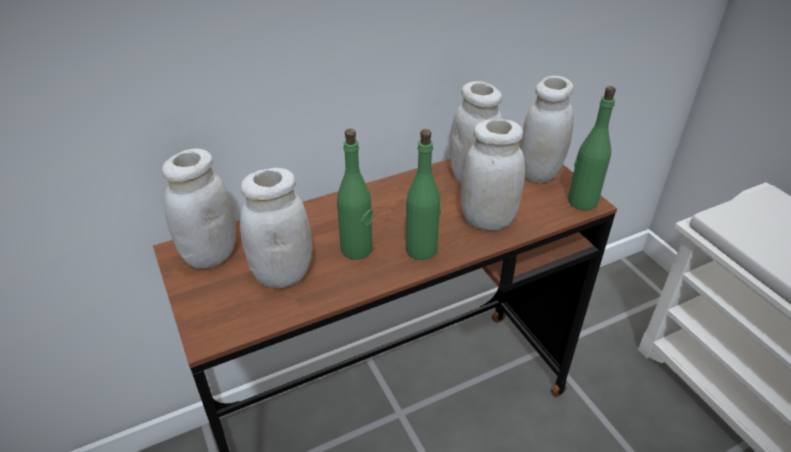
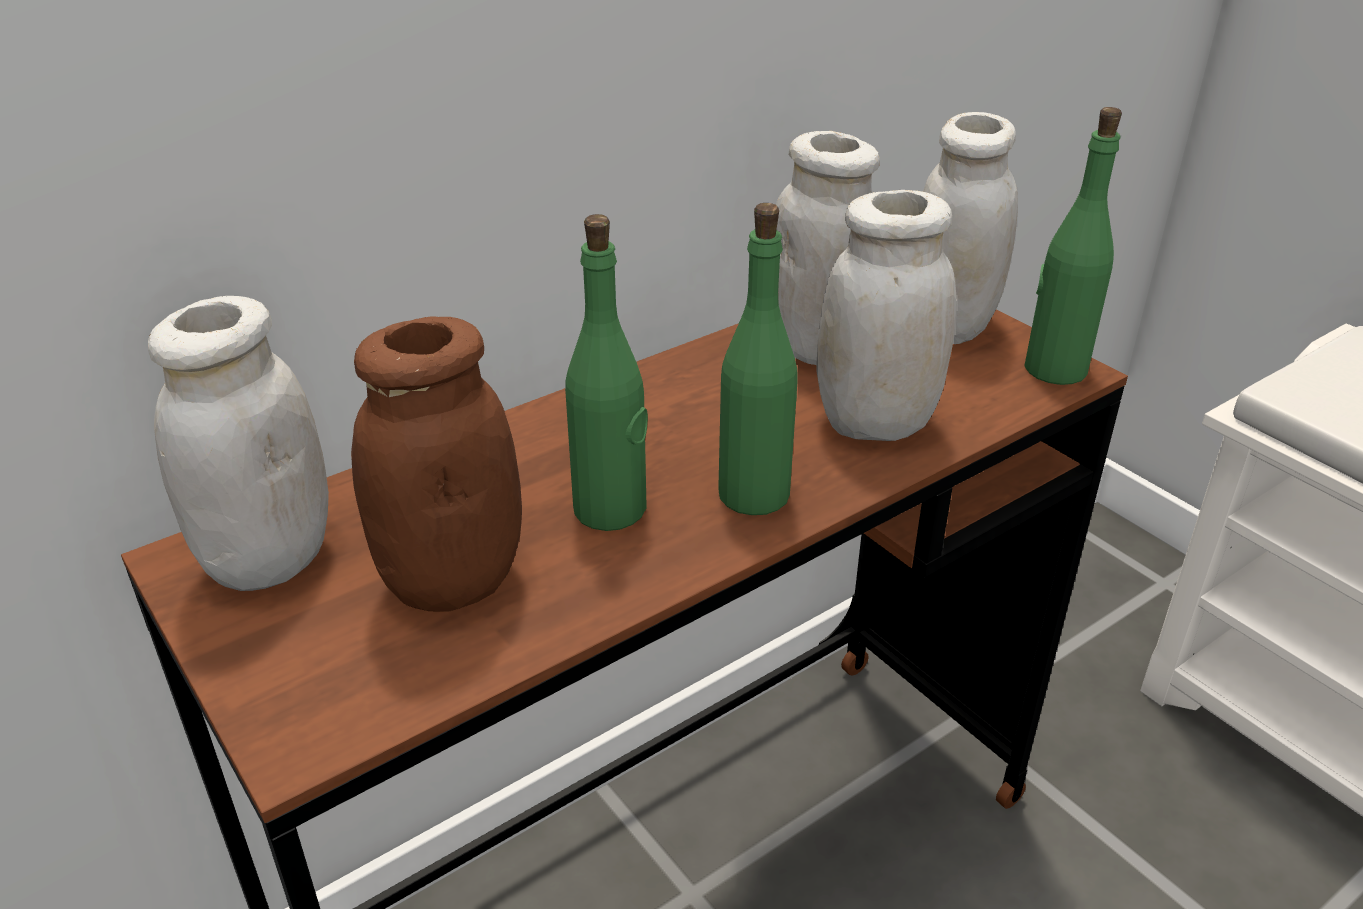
camera: 10 degrees left, 5 degrees down
(282, 274) = (452, 580): white jar -> brown jar

